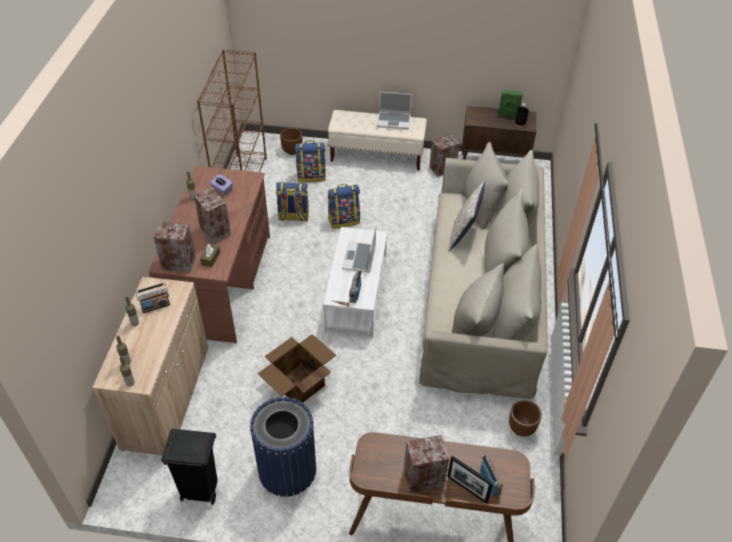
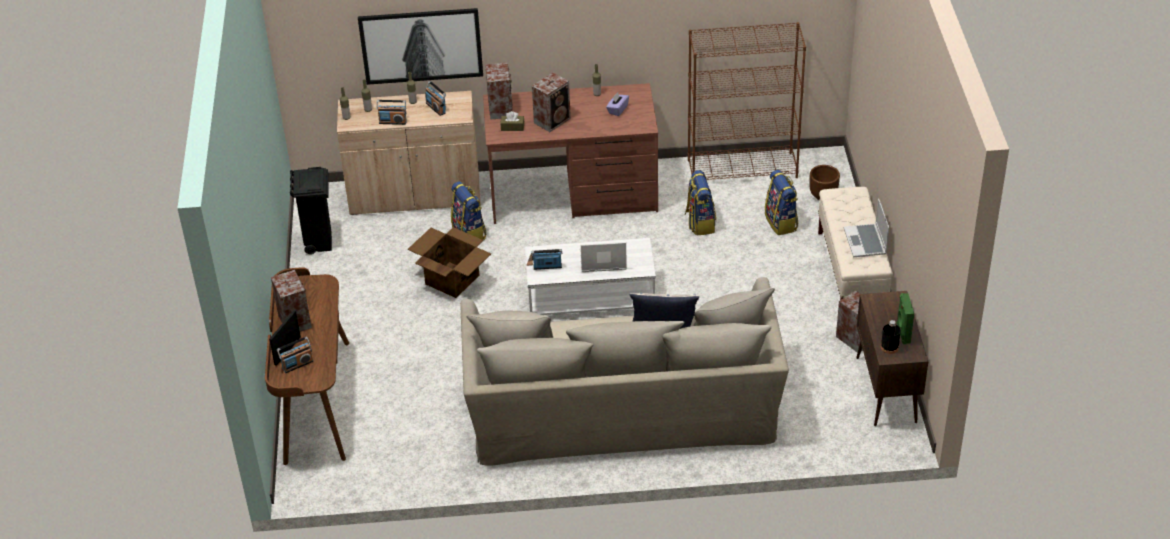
camera: 80 degrees right, 5 degrees down
(108, 271) = (421, 45): none -> picture
(159, 343) = (393, 122): none -> radio
(287, 470) = (351, 292): blue trash can -> none
(344, 220) = (711, 265): backpack -> backpack (469, 233)
(522, 428) = (436, 458): brown planter -> none

